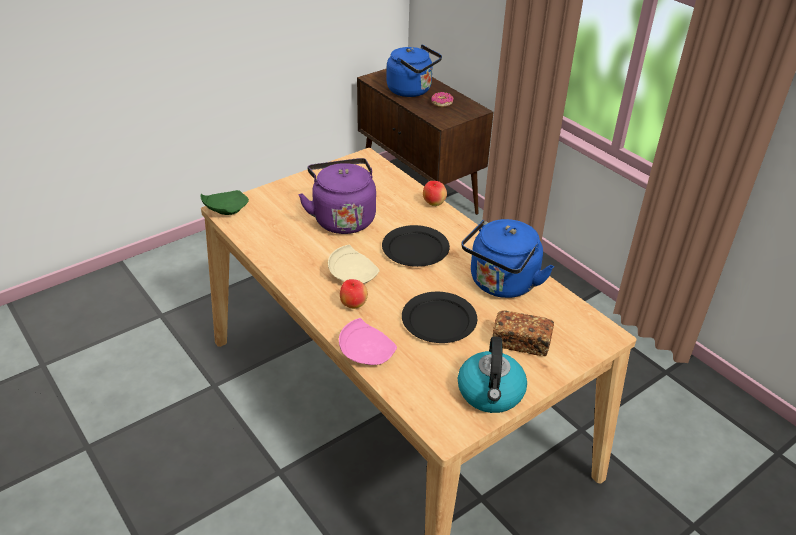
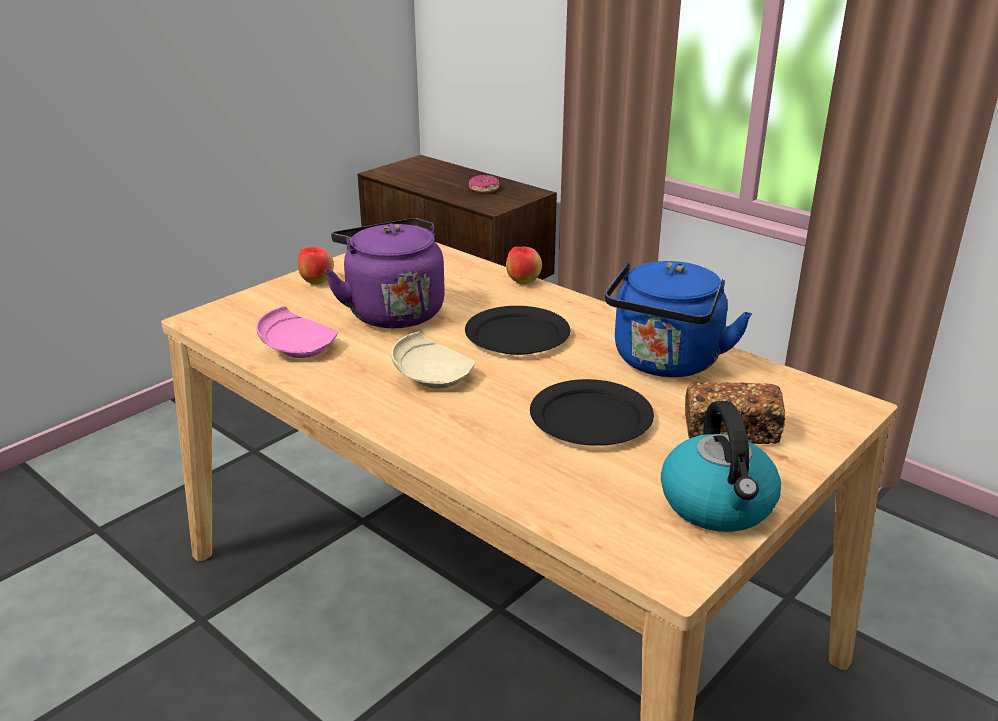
camera: 10 degrees left, 10 degrees down
(225, 209) = (202, 318): green plate -> none
(353, 305) = (446, 414): apple -> apple (317, 282)
(367, 352) = (491, 474): pink plate -> pink plate (298, 347)
(412, 91) = (438, 180): blue kettle -> none

